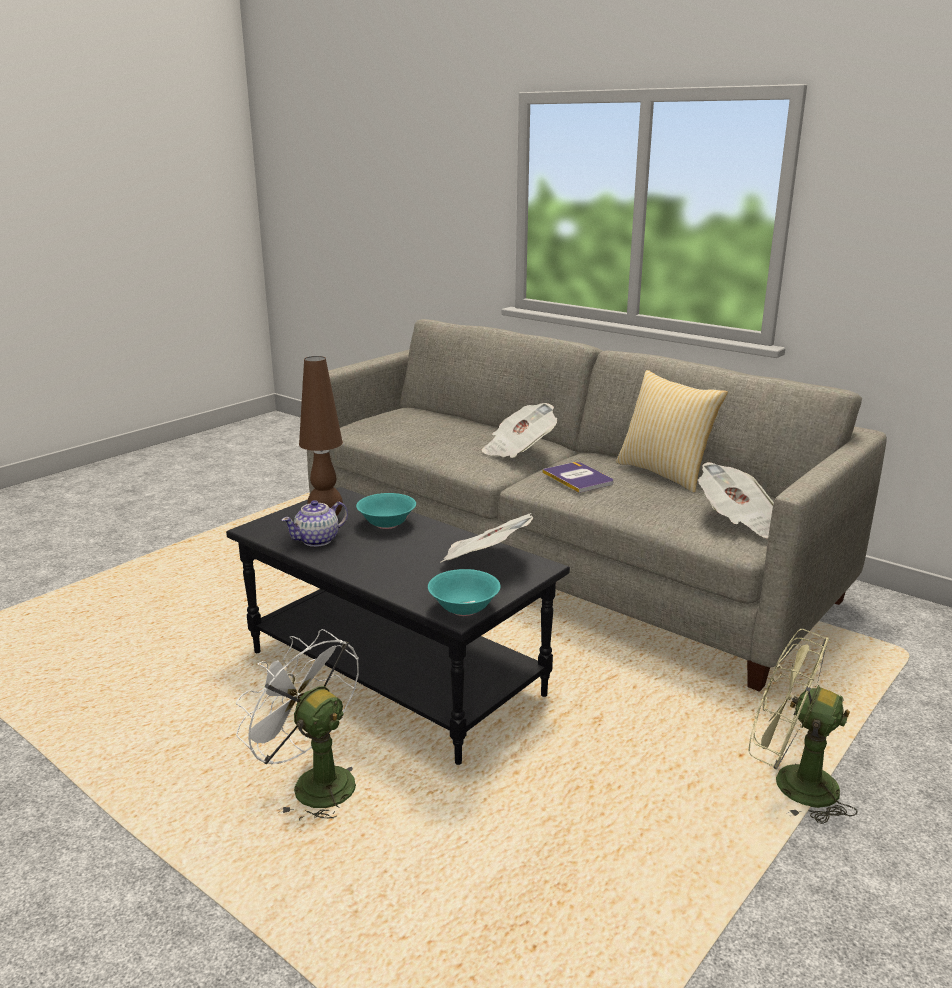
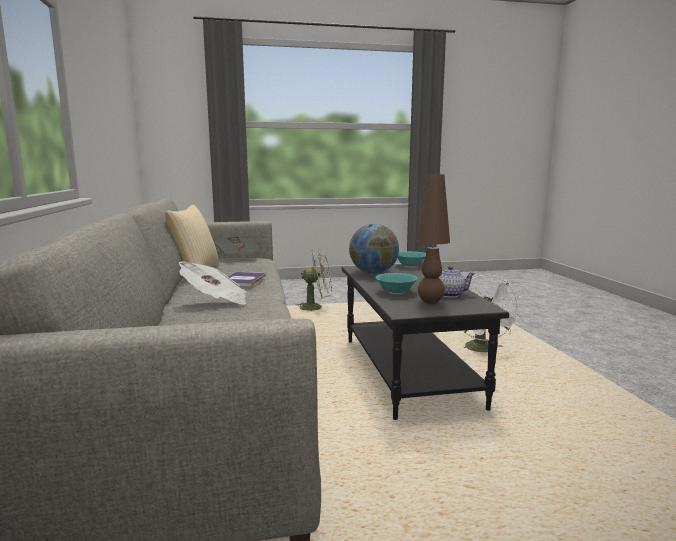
camera: 140 degrees left, 10 degrees down
(485, 560) = (373, 273): newspaper -> globe
(790, 784) = (316, 307): green fan -> green fan turned 75 degrees counterclockwise

